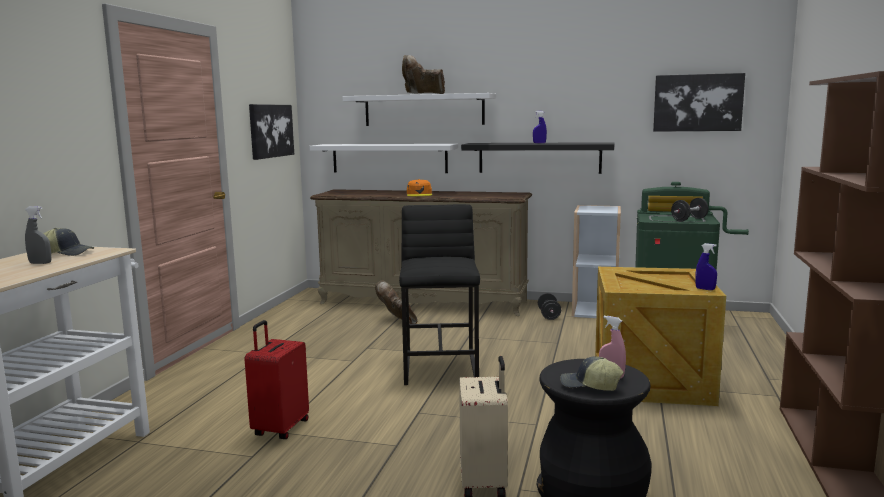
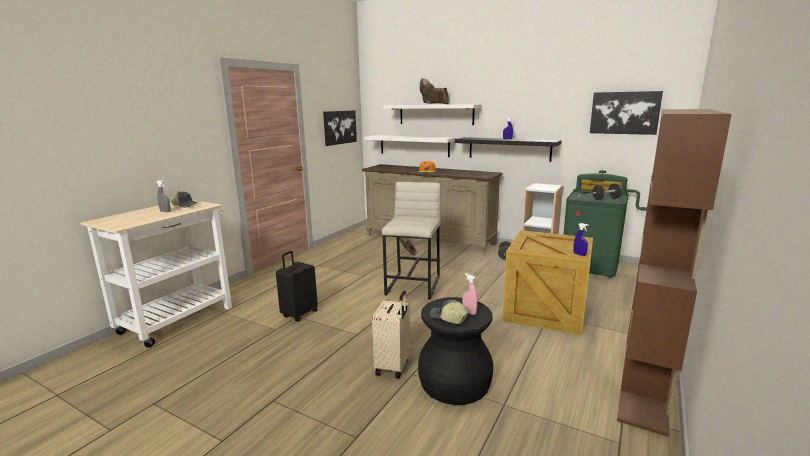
camera: 15 degrees right, 5 degrees up
(280, 428) = (299, 314): red suitcase -> black suitcase
(440, 366) = (413, 285): black stool -> beige stool

